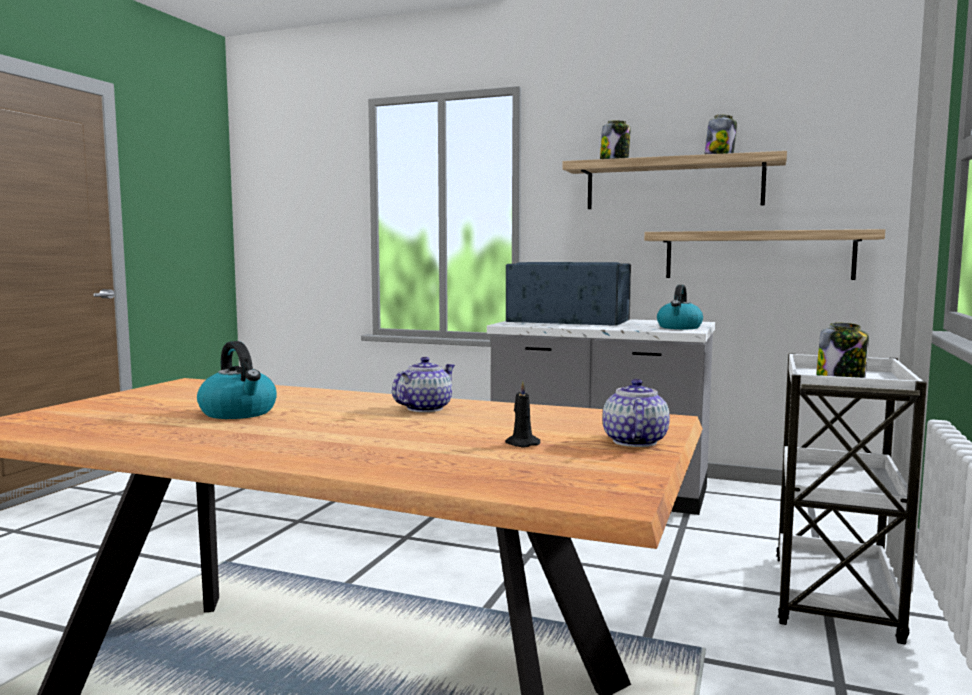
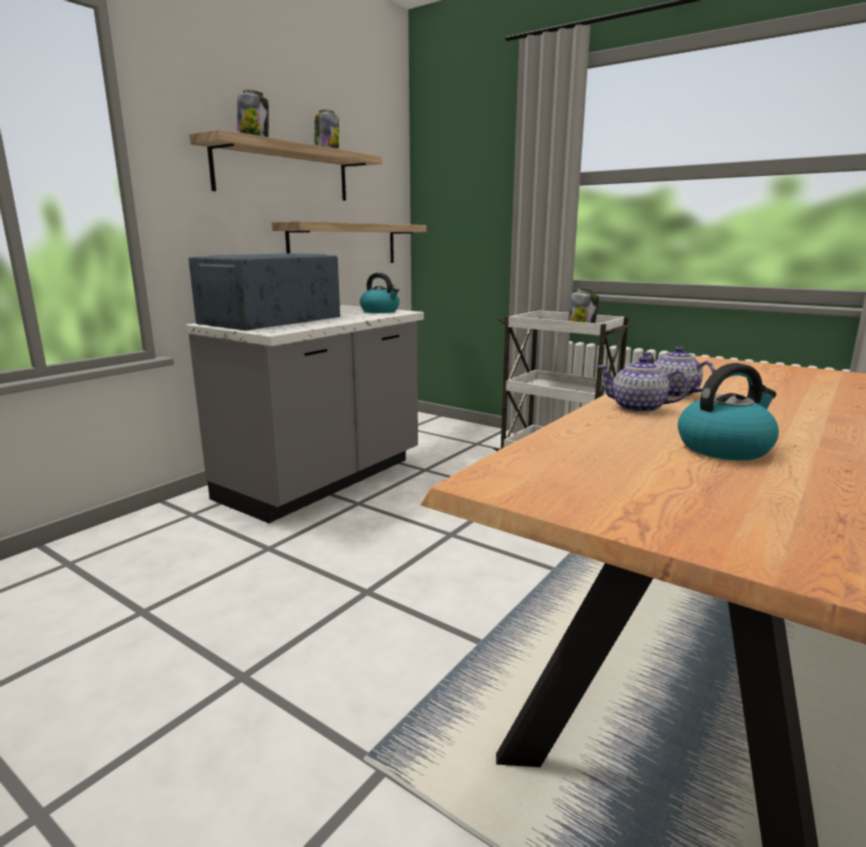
camera: 75 degrees left, 10 degrees up
(521, 444) = (789, 383): black candle -> none
(634, 442) = (763, 367): teapot -> teapot (638, 408)

